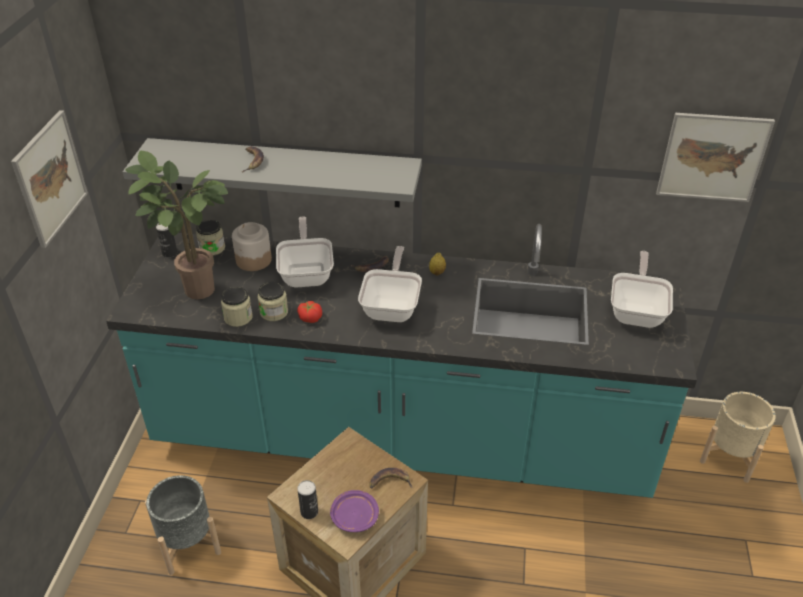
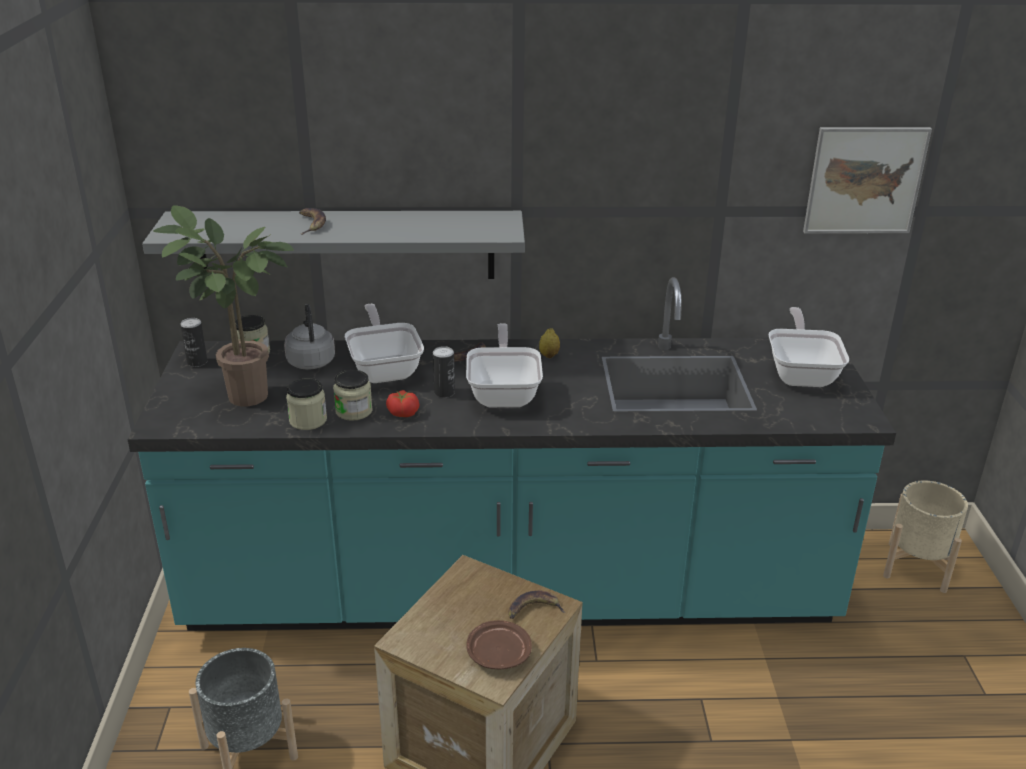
camera: 10 degrees left, 10 degrees down
(50, 178) = (59, 235): picture -> none
(253, 260) = (311, 361): jar -> grey kettle
(309, 512) = (436, 656): can -> can (444, 392)
(354, 516) = (498, 653): purple plate -> brown plate

